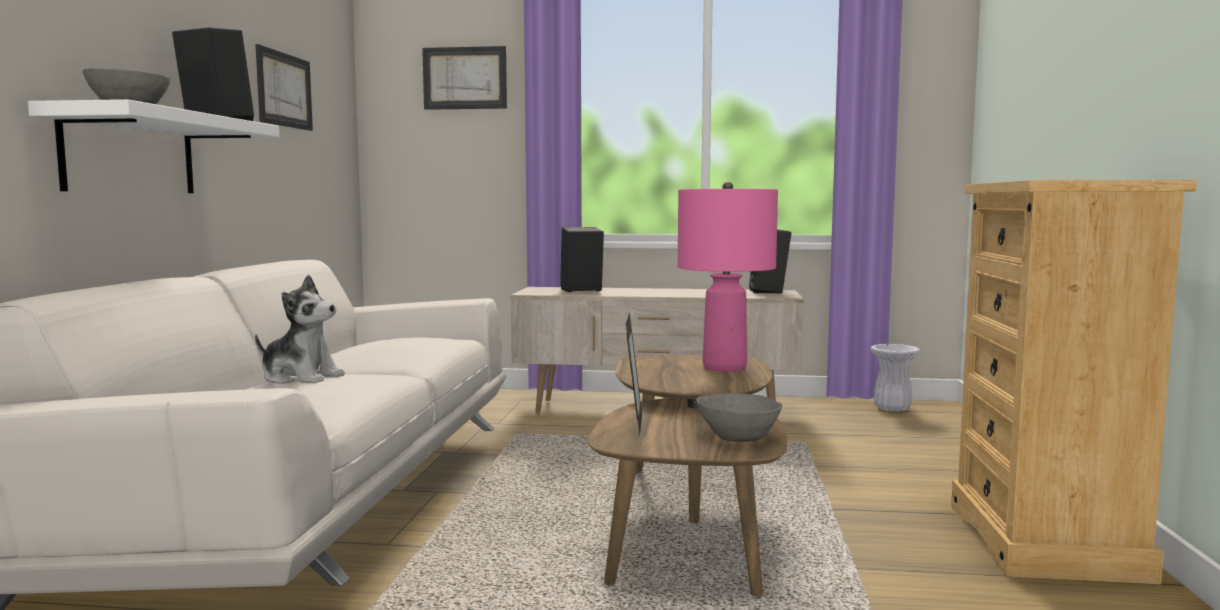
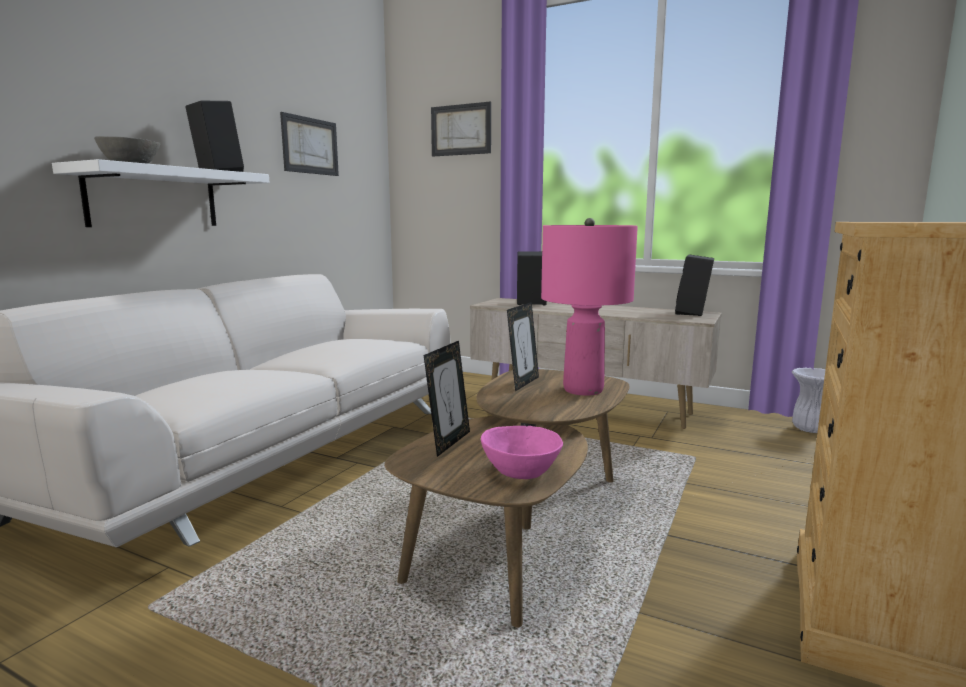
camera: 20 degrees right, 5 degrees up
(300, 378) = (227, 372): plush toy -> none
(655, 367) = (523, 383): none -> picture frame
(739, 437) = (522, 472): grey bowl -> pink bowl

